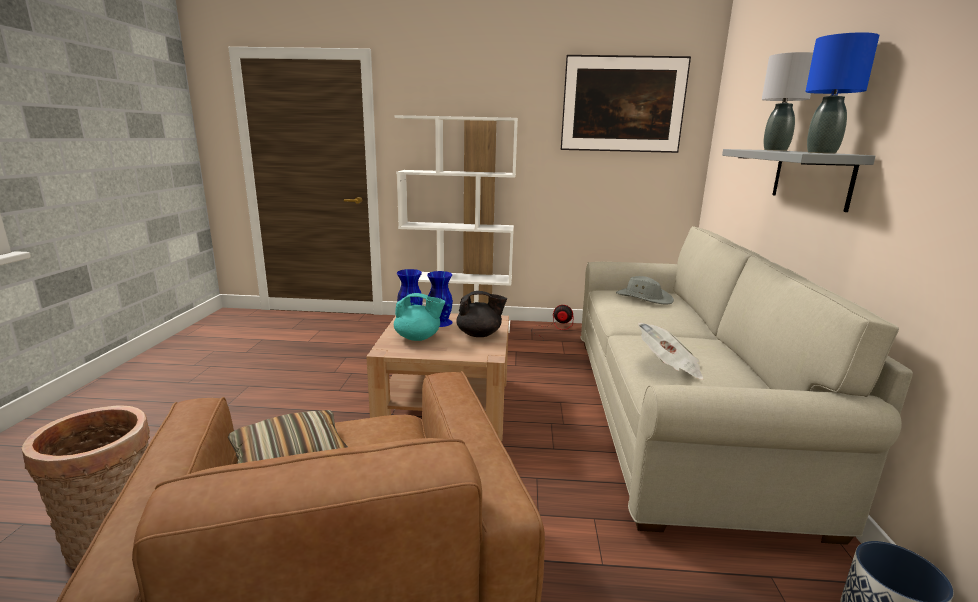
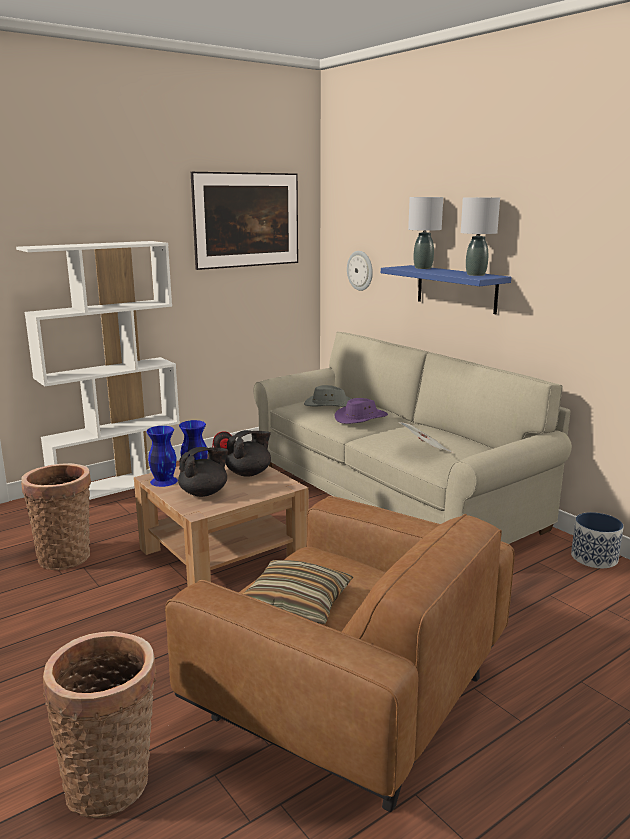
camera: 40 degrees left, 0 degrees up
(355, 361) = (65, 555): none -> basket
(418, 338) = (204, 493): turquoise teapot -> black teapot
(654, 317) = (361, 418): none -> purple hat
(734, 161) = (360, 270): none -> wall clock
(811, 177) = (456, 289): grey shelf -> blue shelf
(821, 152) = (475, 274): blue table lamp -> grey table lamp

